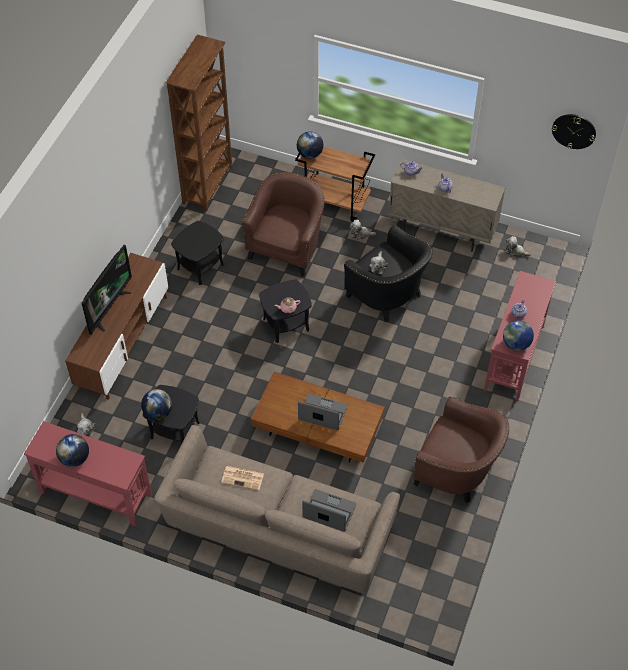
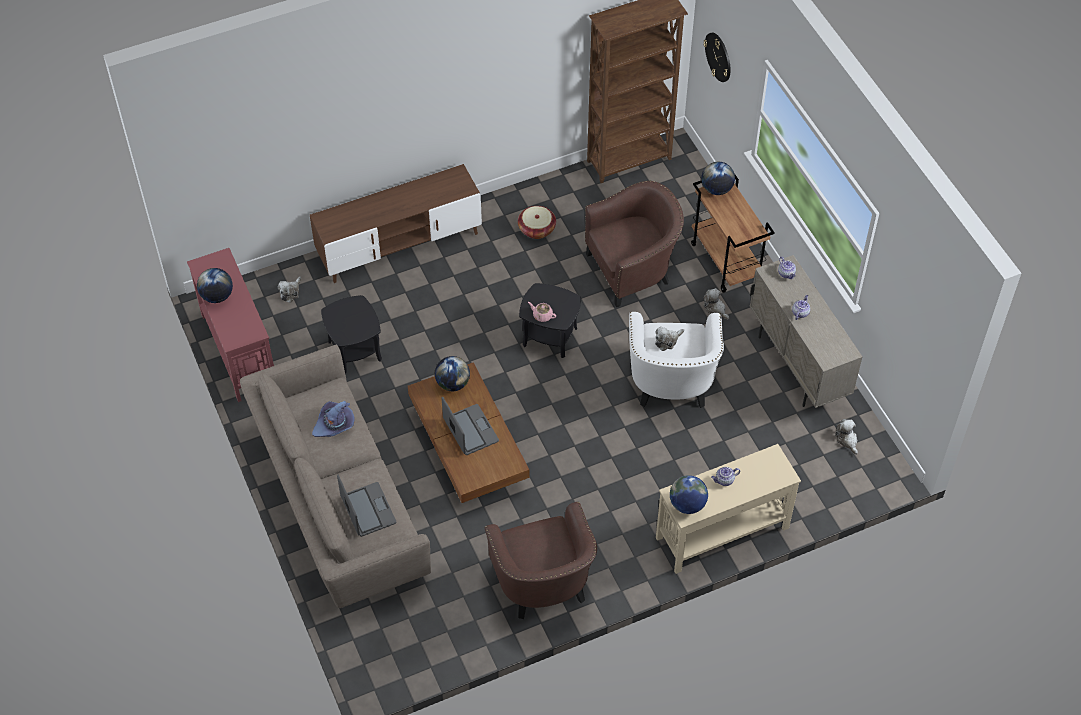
camera: 45 degrees right, 0 degrees up
(108, 308) = (391, 198): television -> none
(158, 412) = (335, 317): globe -> globe (453, 383)
(200, 267) = (536, 229): black side table -> basket
(243, 478) = (335, 424): newspaper -> purple hat
(388, 296) = (671, 384): black armchair -> white armchair
(514, 357) = (721, 533): red console table -> beige console table
(574, 131) = (935, 335): wall clock -> wall clock (718, 57)

